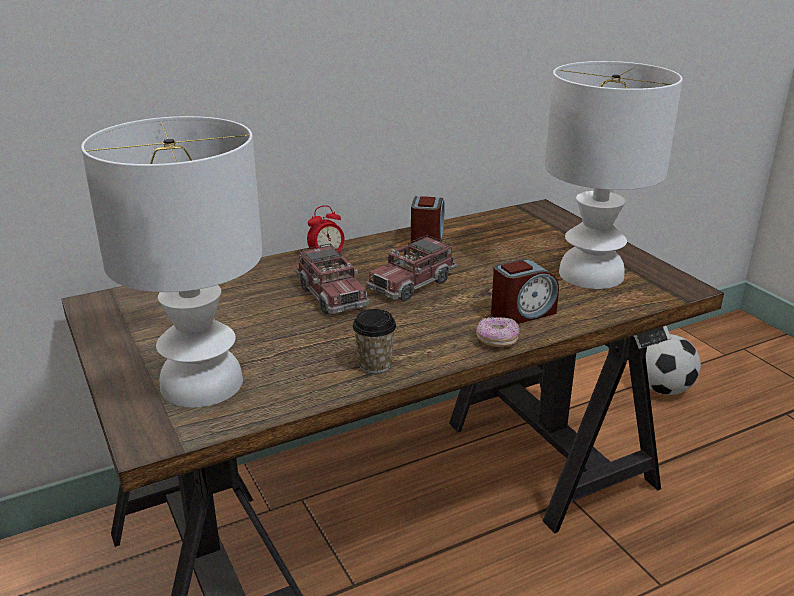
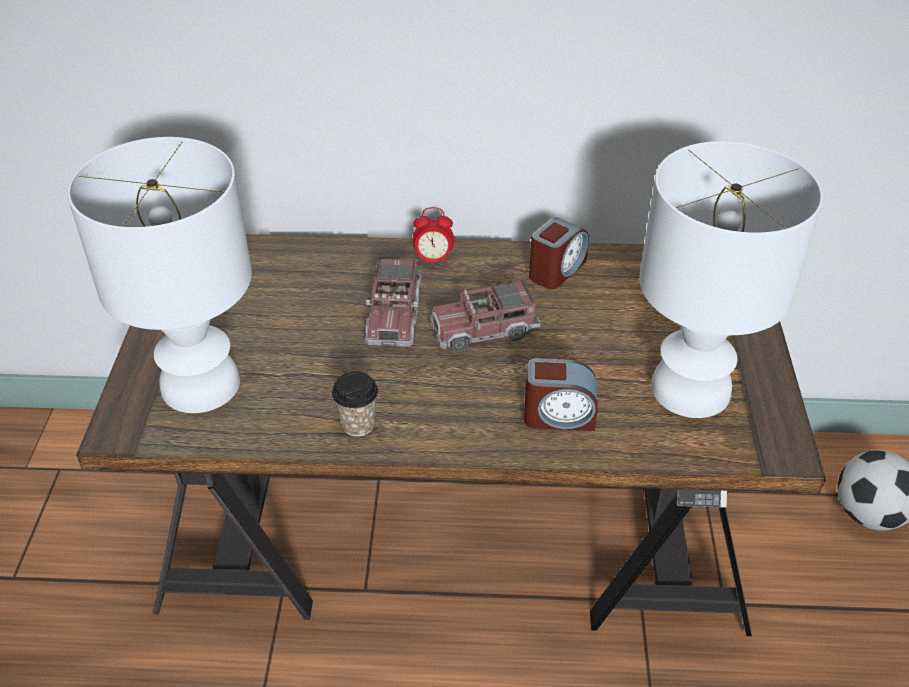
camera: 30 degrees right, 15 degrees up
(497, 341) = (498, 443): donut -> none

